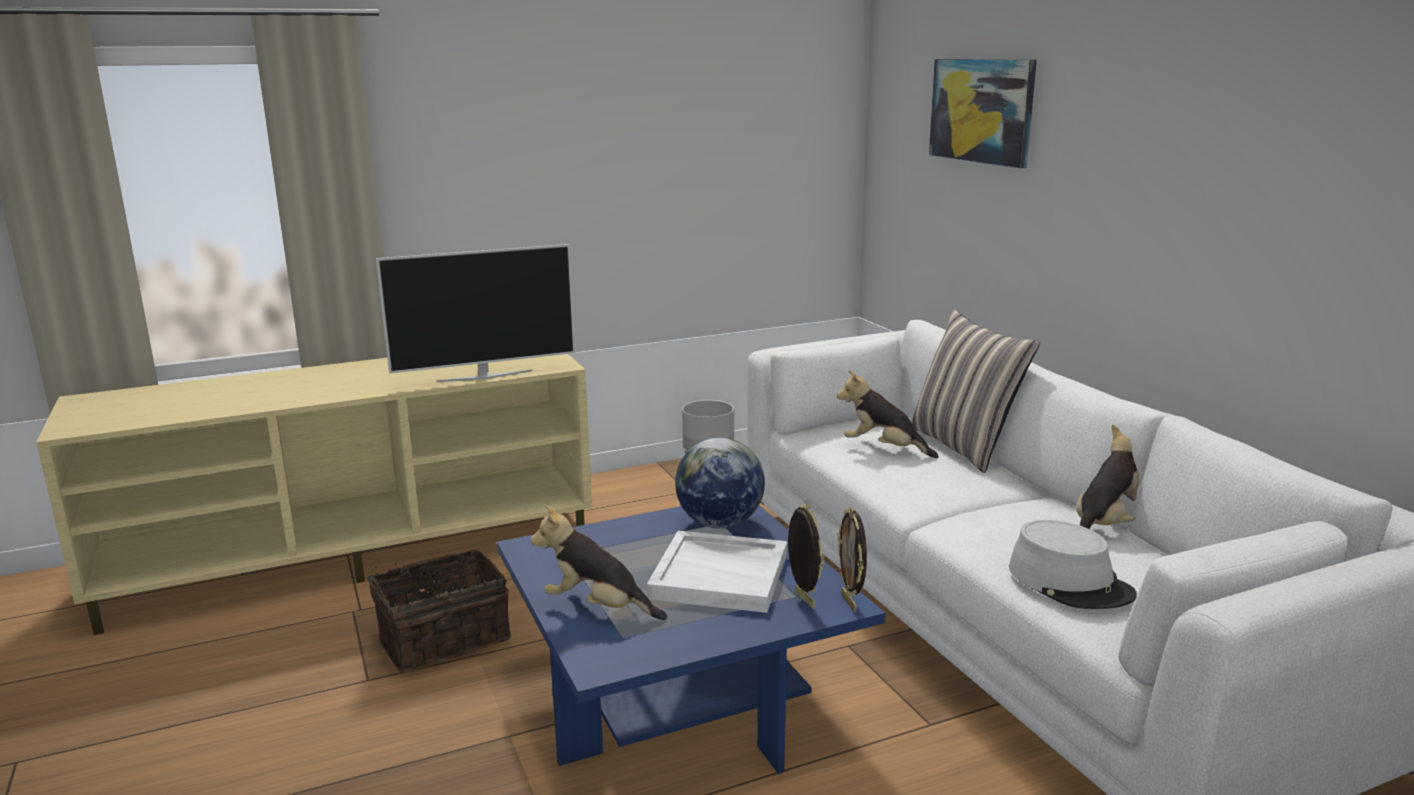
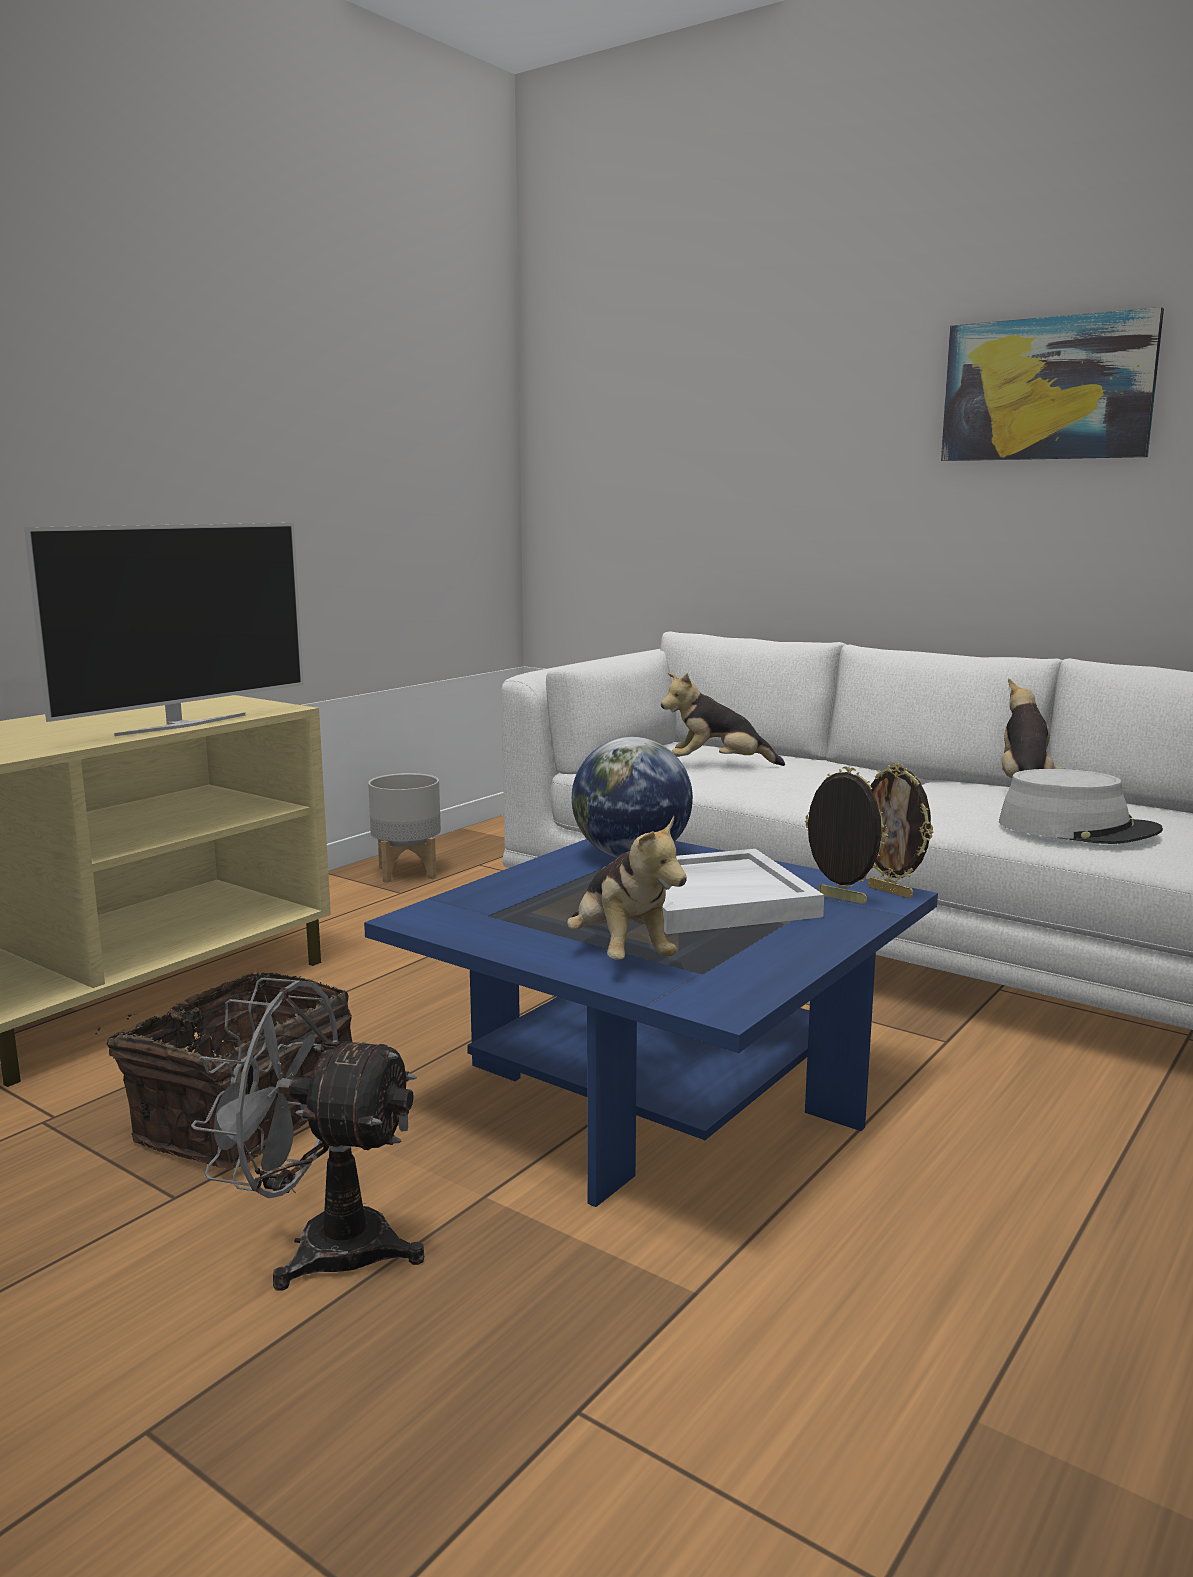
camera: 30 degrees left, 5 degrees down
(403, 735) = (320, 1246): none -> grey fan
(598, 607) = (620, 954): plush toy -> plush toy turned 105 degrees counterclockwise
(964, 446) = (790, 755): pillow -> none
(981, 110) = (710, 386): picture -> picture (1047, 389)

